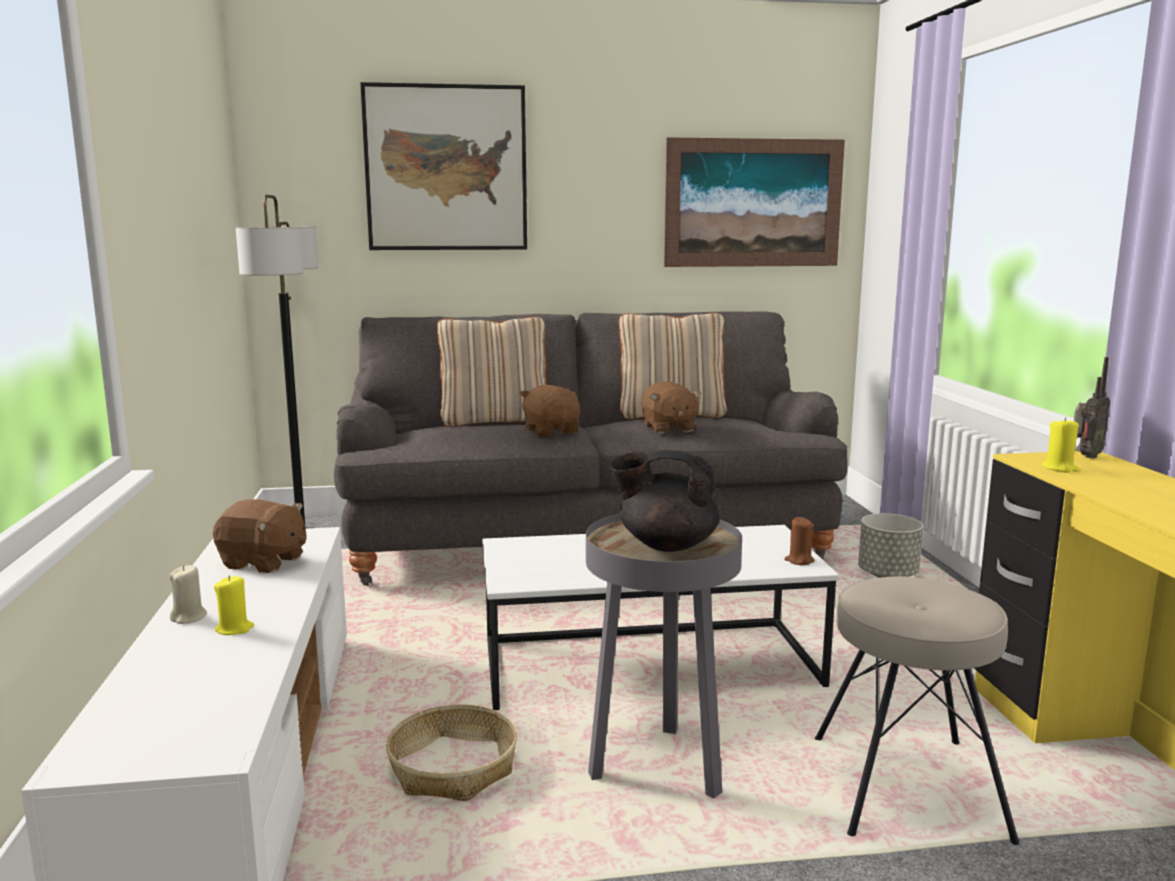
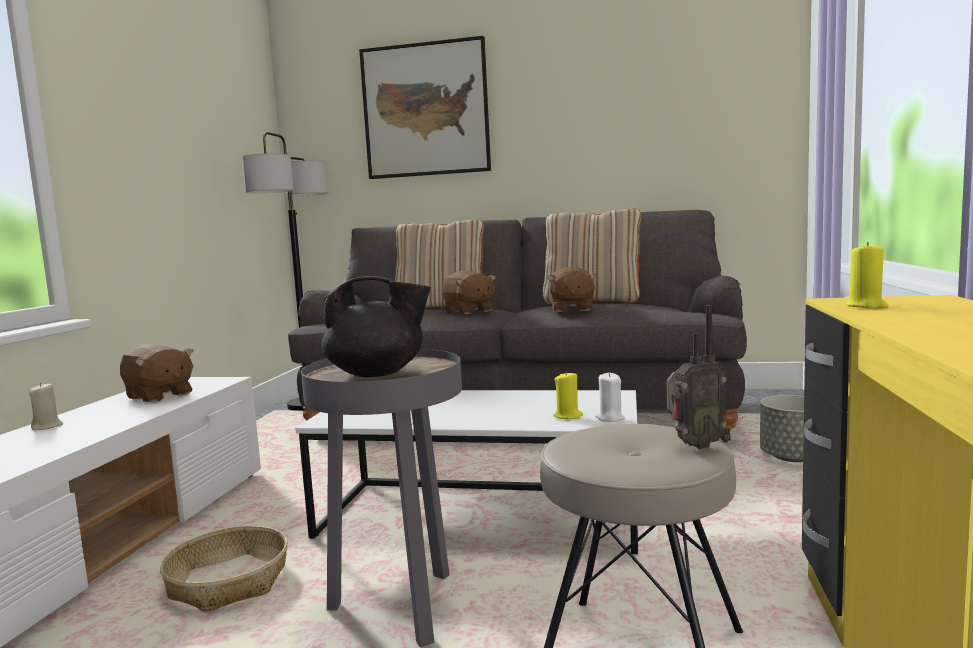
camera: 20 degrees right, 5 degrees down
(234, 629) = (60, 436): yellow candle -> yellow candle (568, 416)
(552, 431) = (469, 311): brown plush toy -> brown plush toy turned 150 degrees clockwise
(666, 545) = (378, 374): black teapot -> black teapot turned 150 degrees clockwise
(753, 203) = (691, 116): picture -> none
(799, 561) = (610, 418): brown candle -> white candle
(1084, 457) = (921, 298): radio -> radio (694, 445)

